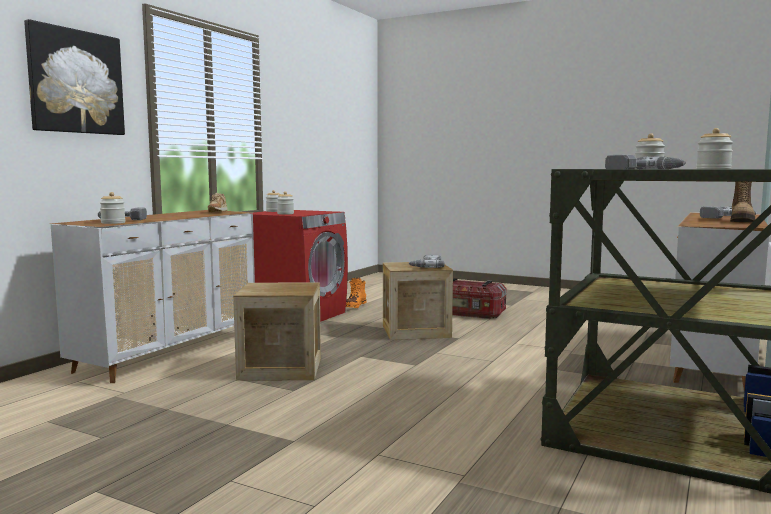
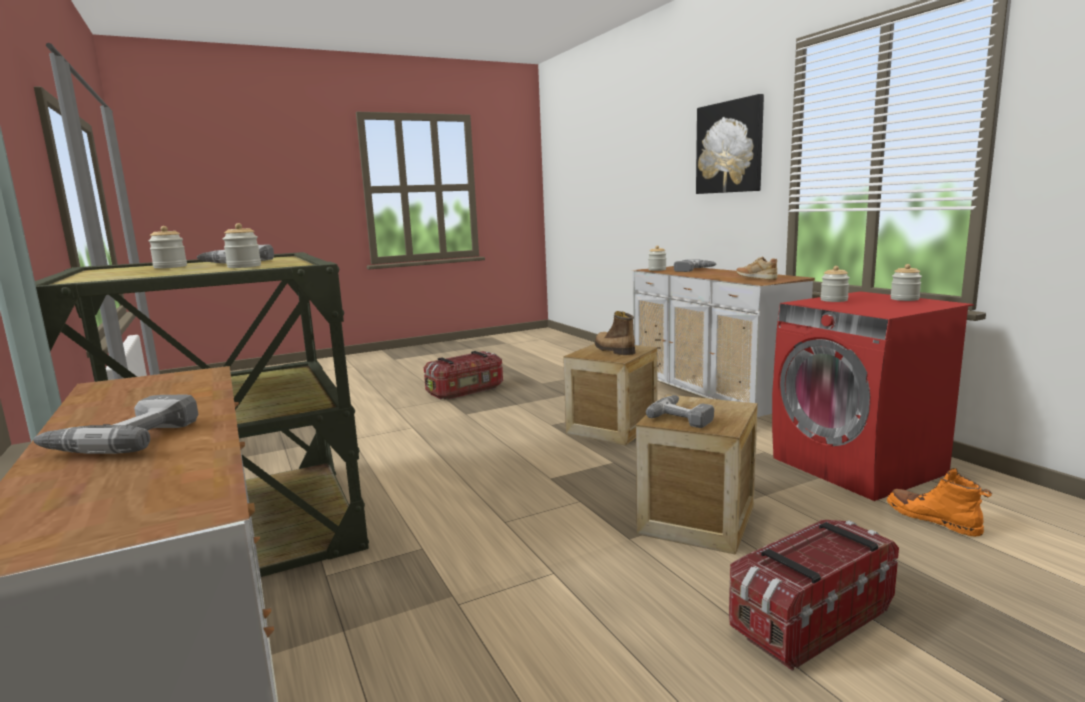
camera: 125 degrees right, 5 degrees up
(170, 481) = (466, 391): none -> storage box
(742, 221) = (104, 408): boot -> boot (613, 350)

